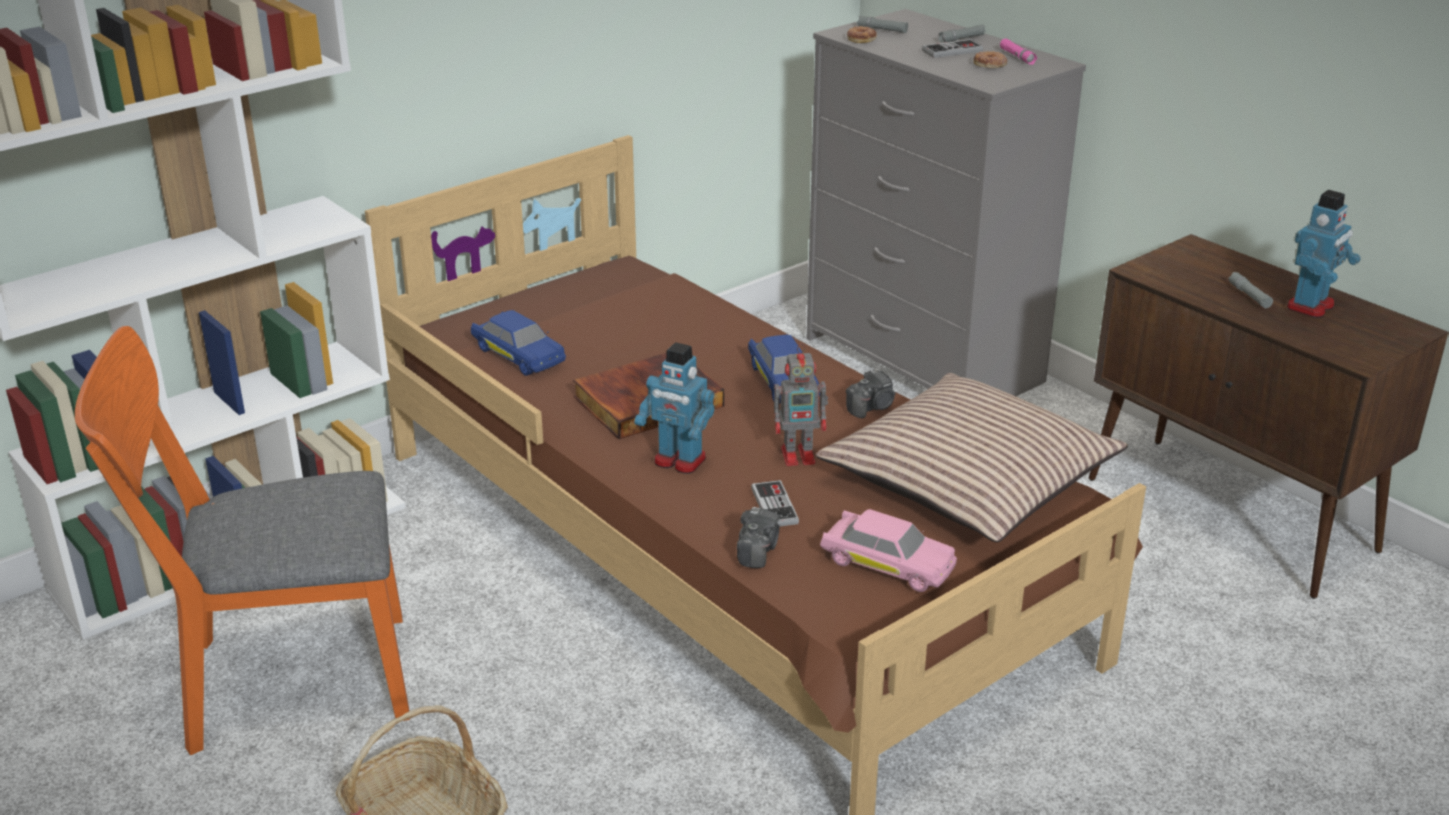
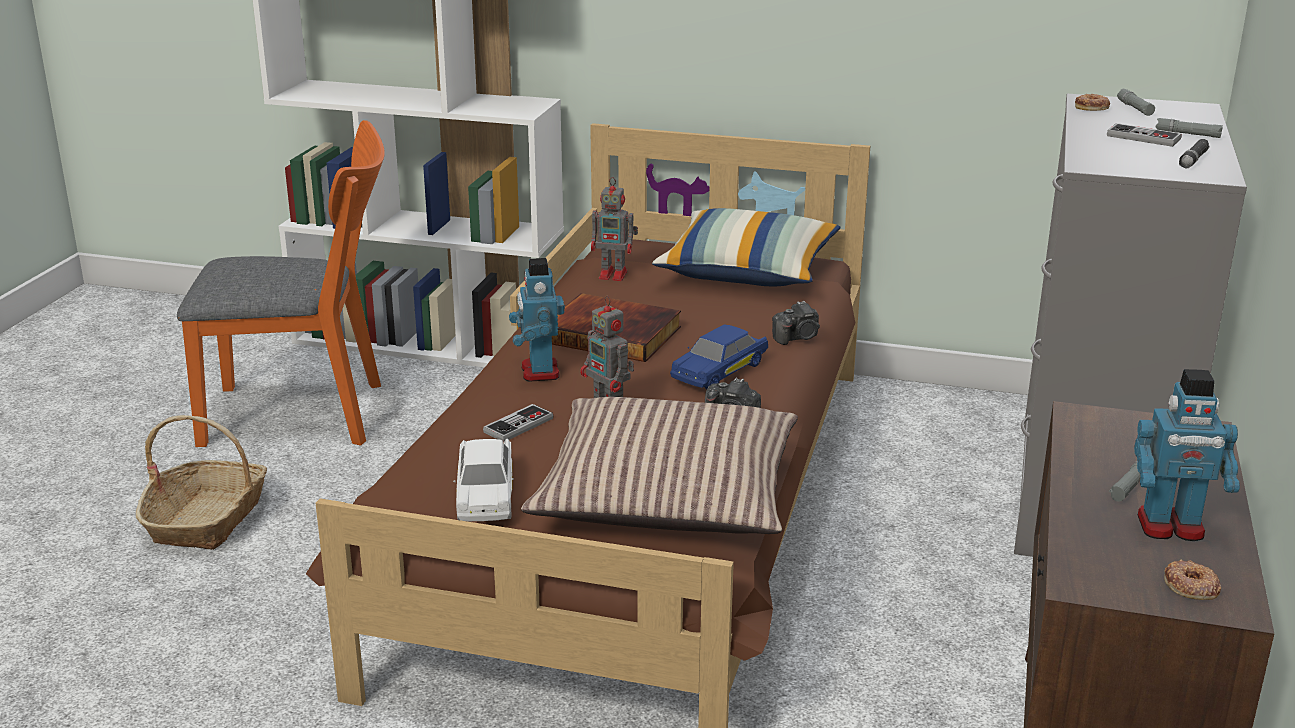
camera: 55 degrees right, 5 degrees down
(278, 683) = (308, 414): orange chair -> orange chair turned 135 degrees clockwise
(518, 355) = (615, 275): blue toy car -> toy robot
(604, 298) = (748, 272): none -> pillow
(757, 551) = (446, 438): camera -> camera (797, 338)
(886, 564) = (485, 495): pink toy car -> white toy car
(990, 64) = (1143, 155): donut -> donut (1190, 586)
(1017, 56) = (1193, 160): pink flashlight -> black flashlight

